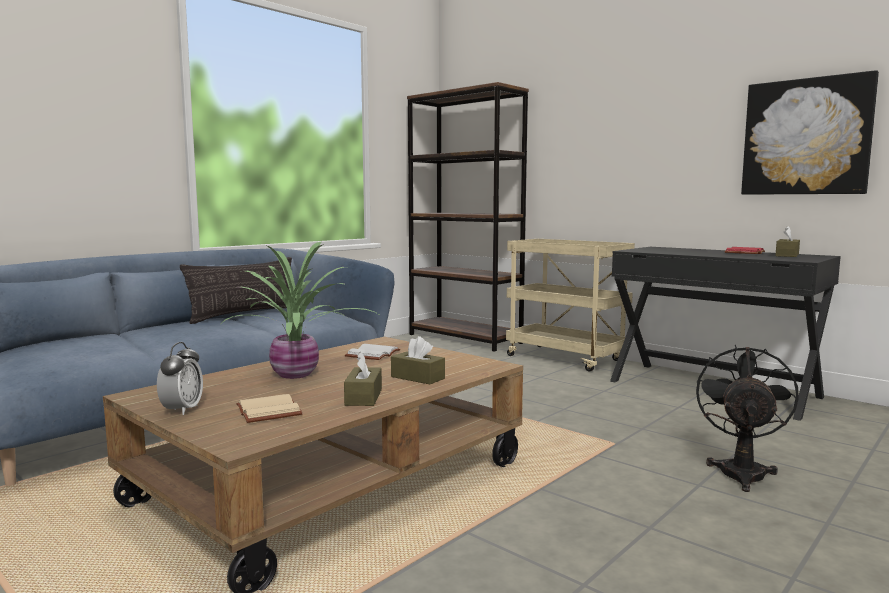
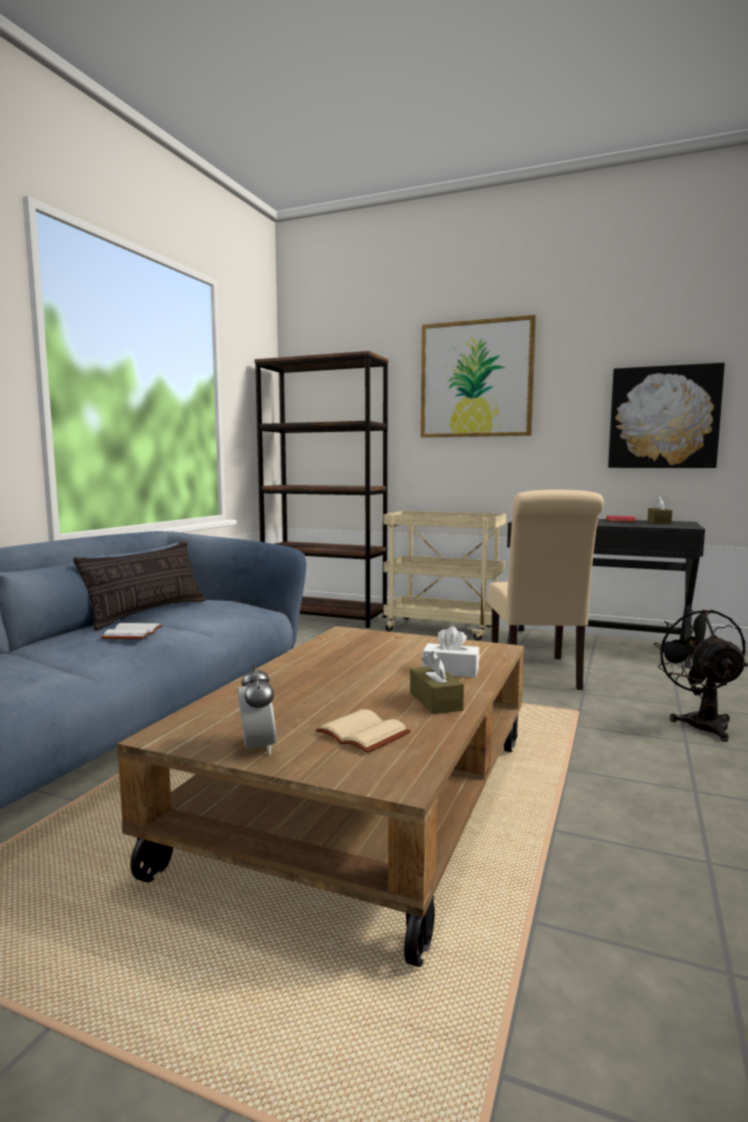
camera: 20 degrees left, 0 degrees up
(297, 375) = (319, 683): potted plant -> none
(372, 354) = (358, 648): white book -> white book (131, 633)
(417, 377) = (450, 671): brown tissue box -> white tissue box
(610, 104) = (476, 379): none -> picture
(612, 407) = (537, 674): none -> beige chair

